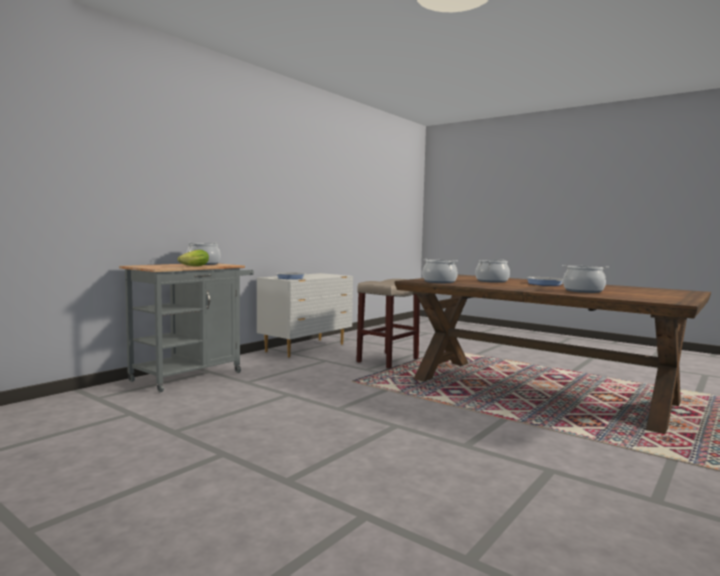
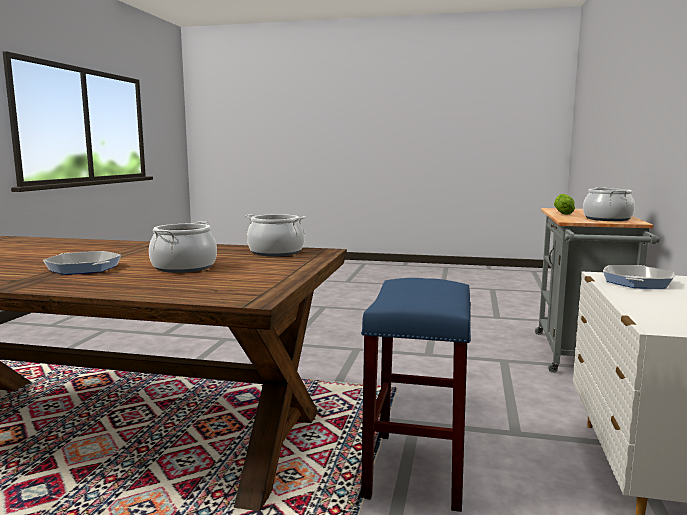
camera: 155 degrees right, 5 degrees up
(388, 360) = (417, 470): beige stool -> blue stool
(583, 291) = (63, 250): cooking pot -> none

